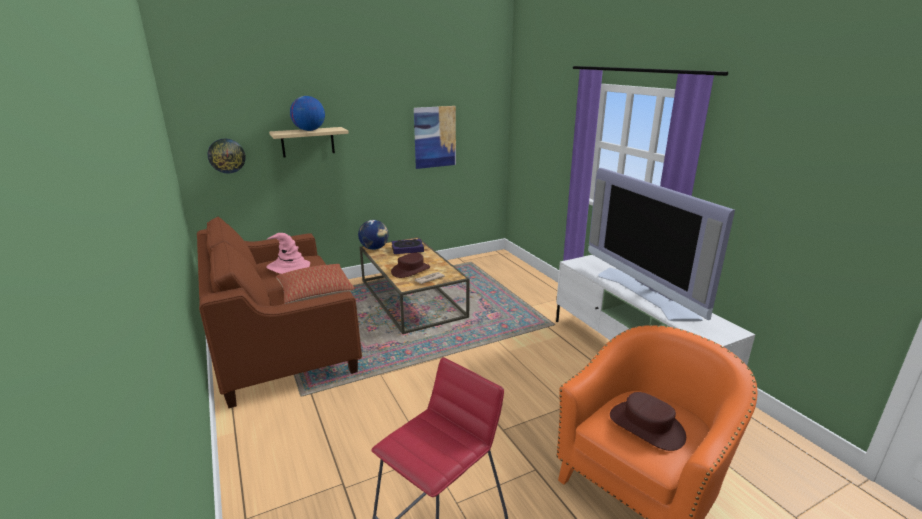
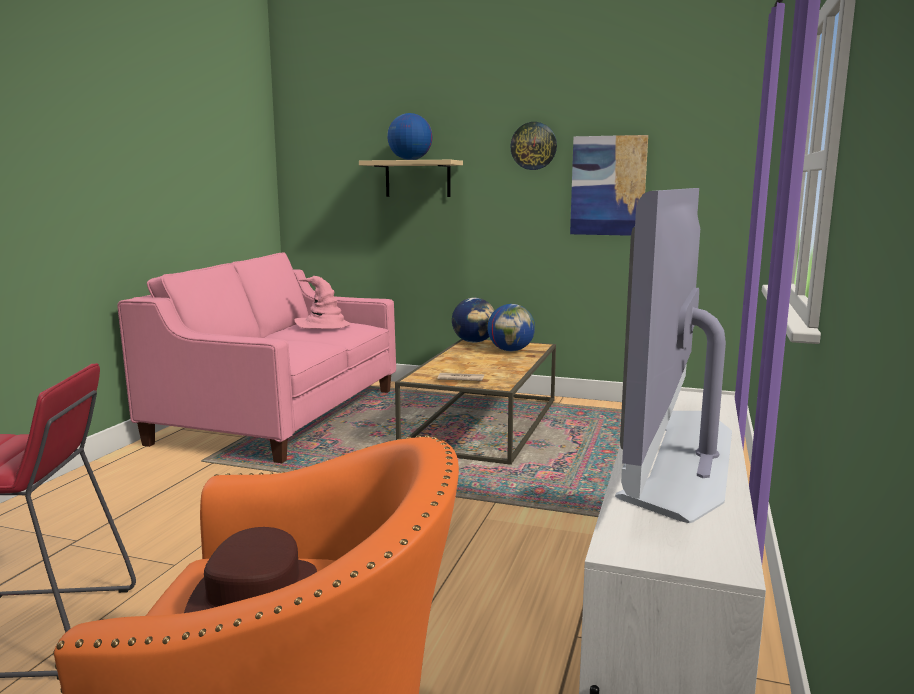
camera: 45 degrees right, 10 degrees down
(226, 155) = (326, 188): wall clock -> wall clock (533, 146)
(282, 342) = (280, 416): brown sofa -> pink sofa
(315, 293) = (289, 347): pillow -> none
(407, 249) = (511, 350): book -> globe
(411, 270) = (461, 367): brown hat -> none

